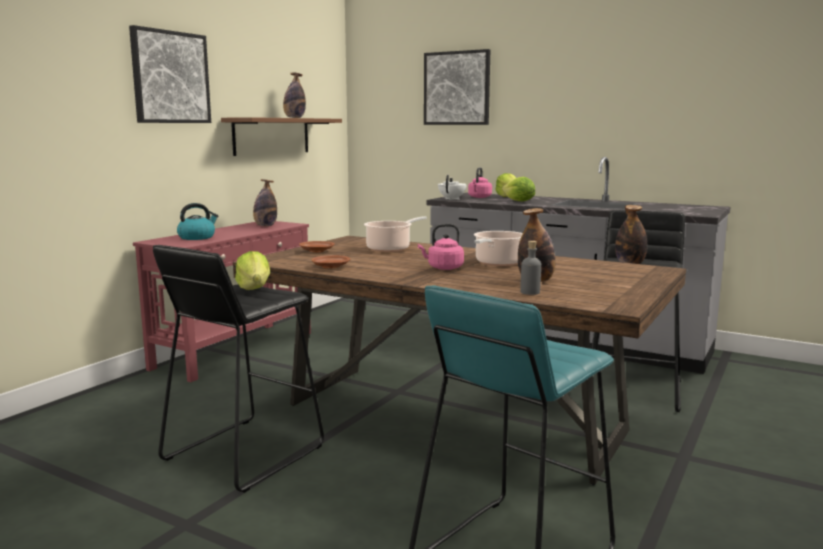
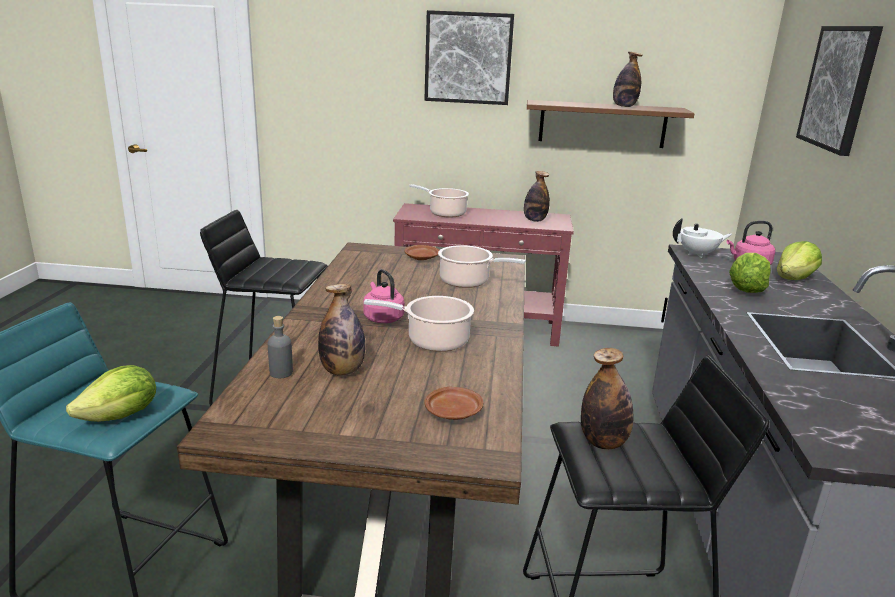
camera: 65 degrees right, 10 degrees up
(197, 237) = (445, 213): kettle -> cooking pot
(254, 288) = (298, 268): lettuce -> lettuce (121, 416)
(331, 267) = (351, 274): brown plate -> brown plate (453, 412)

